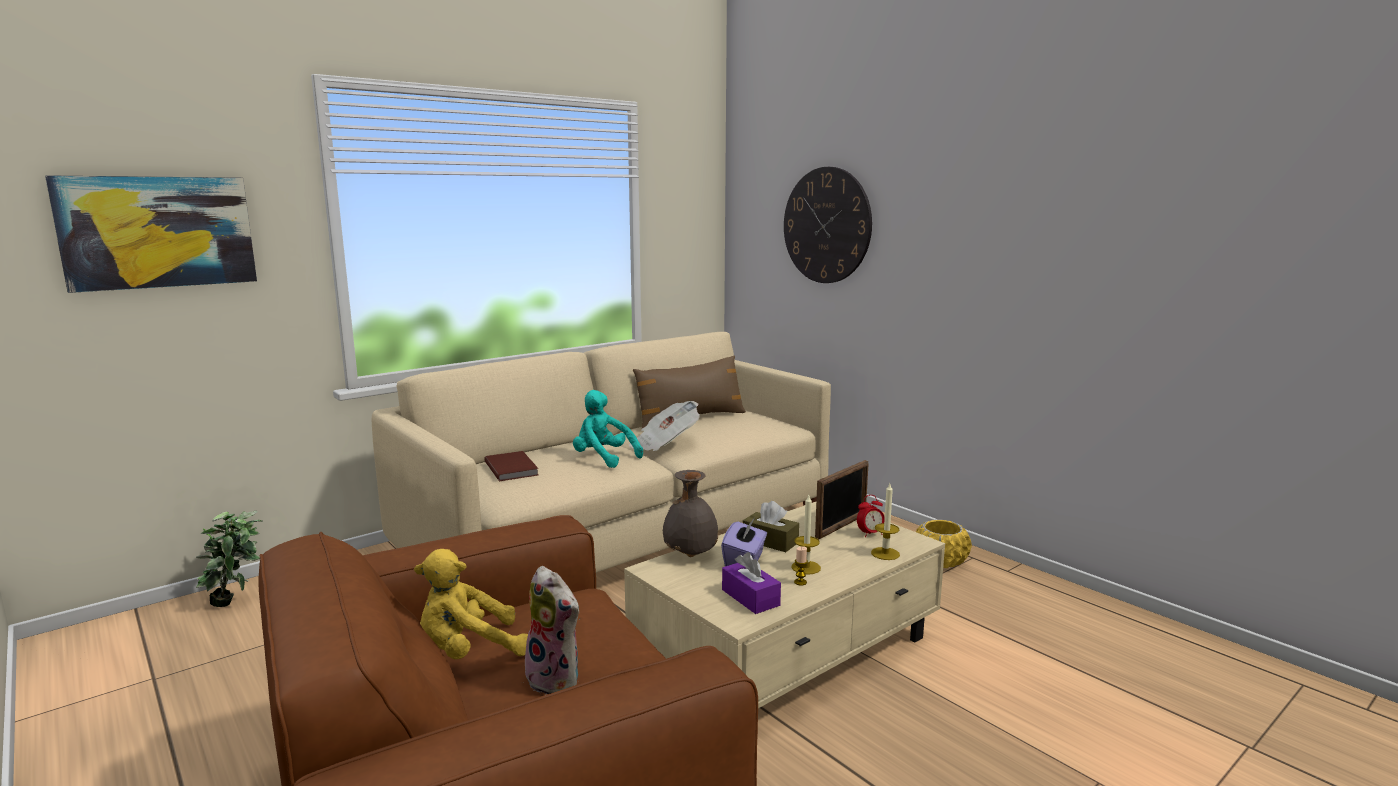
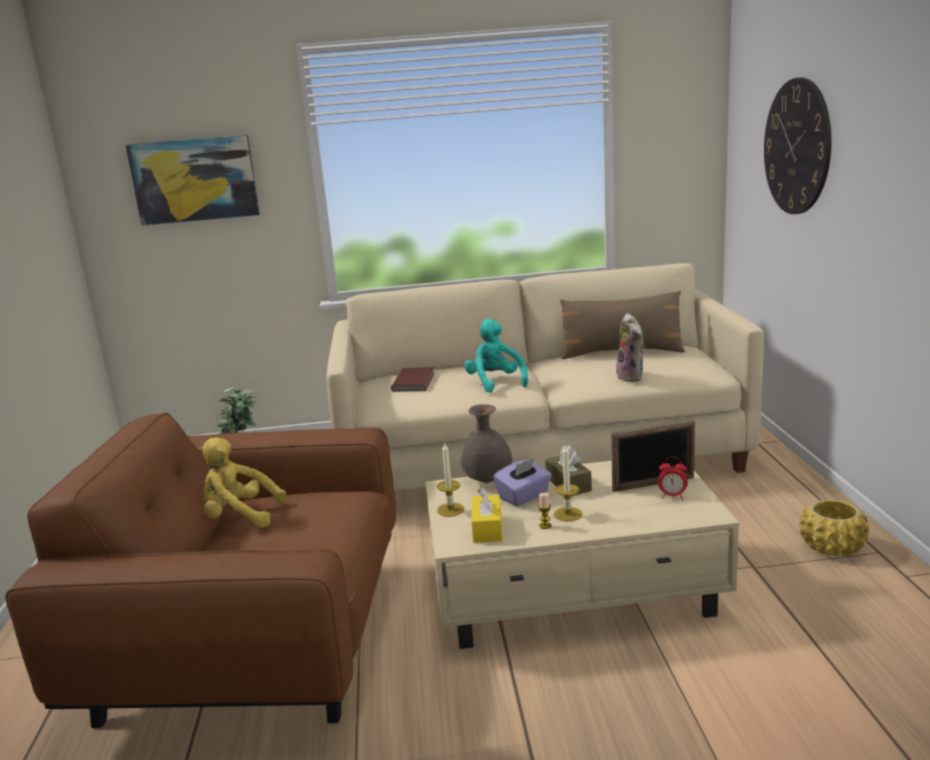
camera: 35 degrees right, 5 degrees up
(557, 679) = (264, 549): plush toy -> plush toy (632, 377)
(664, 444) = (564, 376): newspaper -> none
(750, 597) = (487, 528): purple tissue box -> yellow tissue box
(885, 553) = (660, 518): candle -> candle (450, 510)

